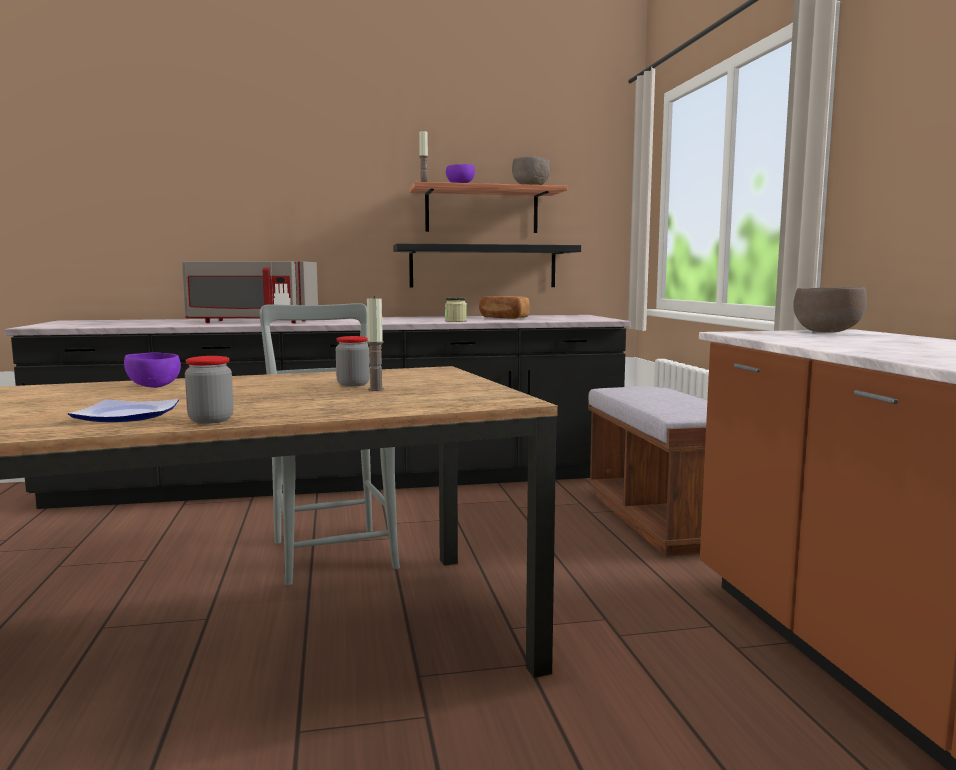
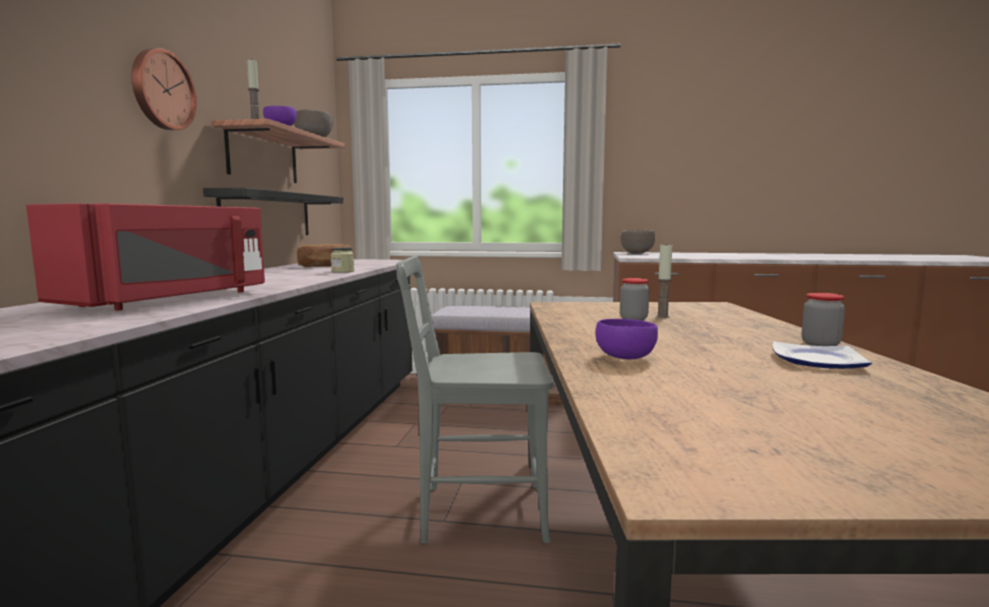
camera: 70 degrees left, 0 degrees up
(251, 322) = (171, 299): grey microwave -> red microwave
(355, 174) = (161, 90): none -> wall clock

